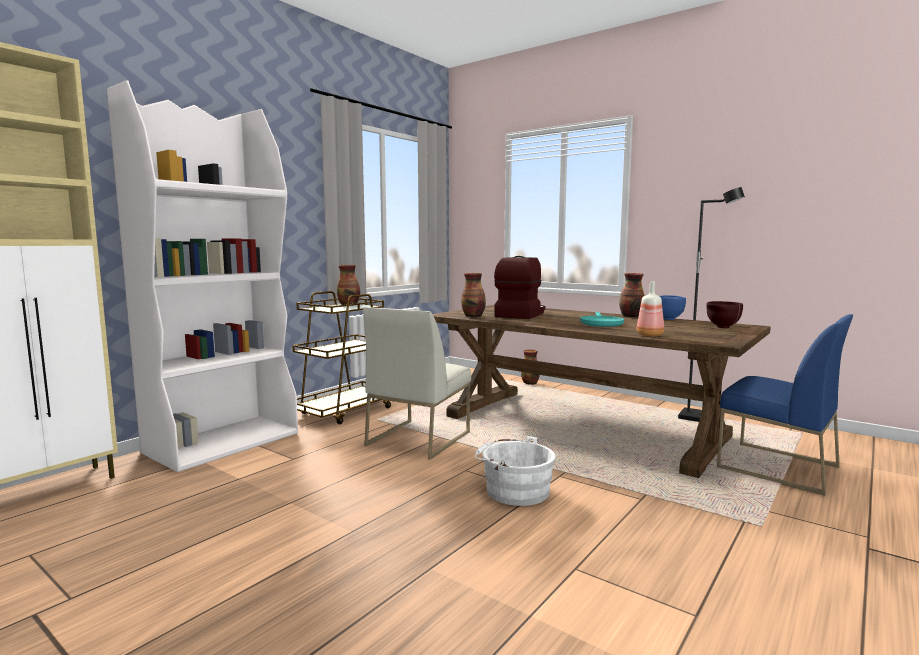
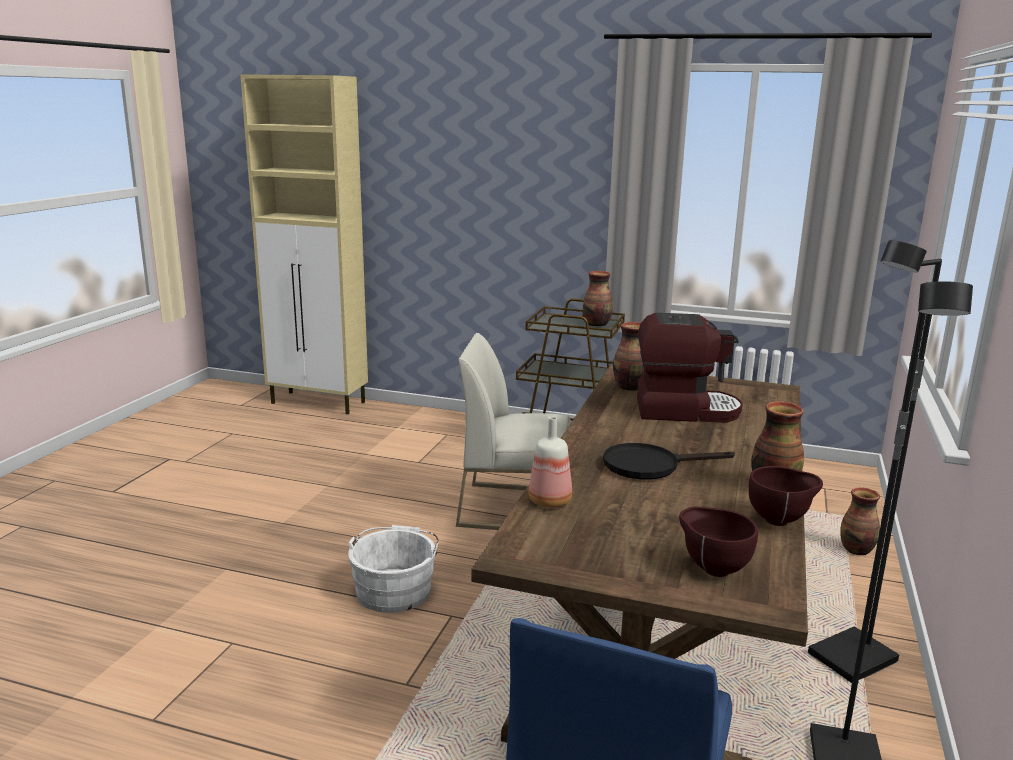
camera: 70 degrees right, 10 degrees up
(223, 442) = (439, 425): white bookcase -> none
(600, 323) = (650, 465): turquoise frying pan -> black frying pan
(623, 402) = (853, 660): none -> black floor lamp
(668, 319) = (780, 521): blue bowl -> brown bowl

